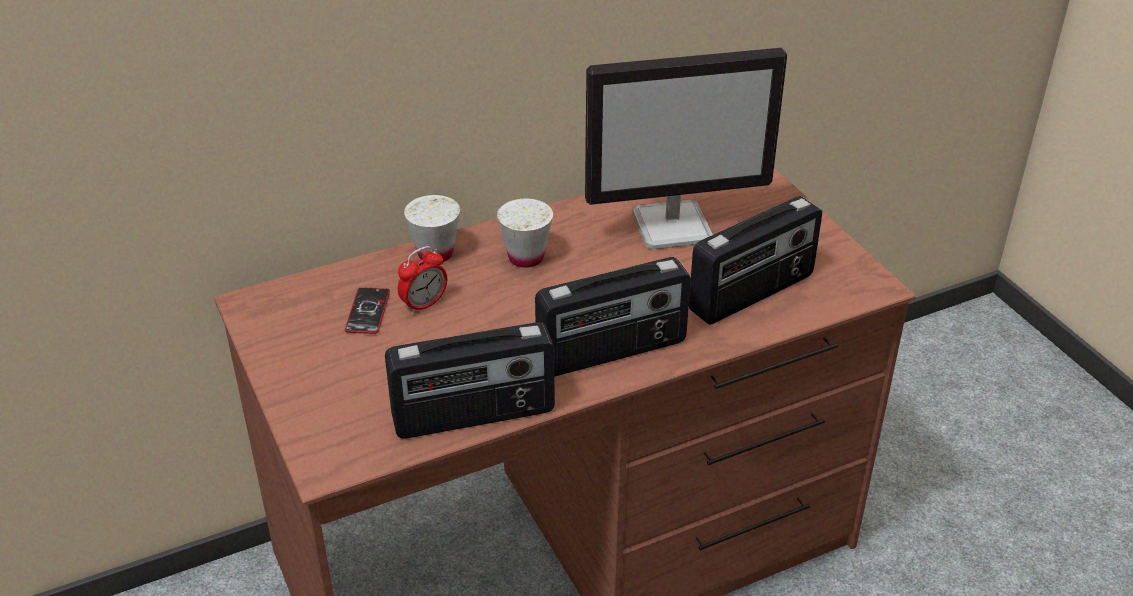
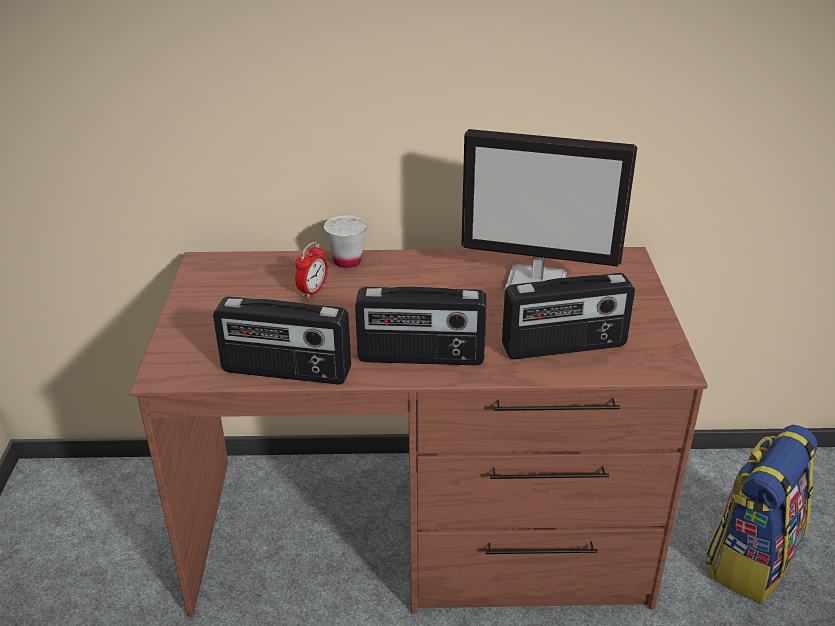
camera: 25 degrees right, 5 degrees down
(368, 311) = (272, 286): phone -> none
(424, 304) = (313, 291): alarm clock -> alarm clock turned 45 degrees counterclockwise
(526, 257) = (409, 279): white cup -> none
(918, 460) = (750, 559): none -> backpack

